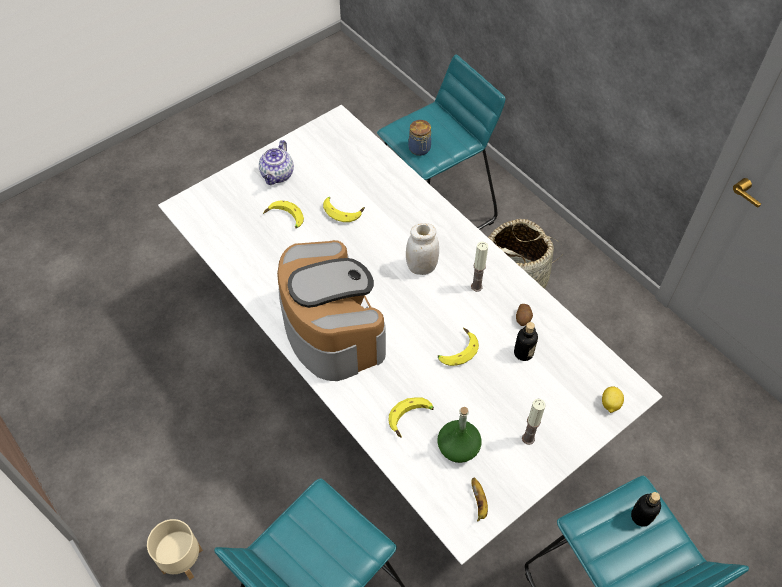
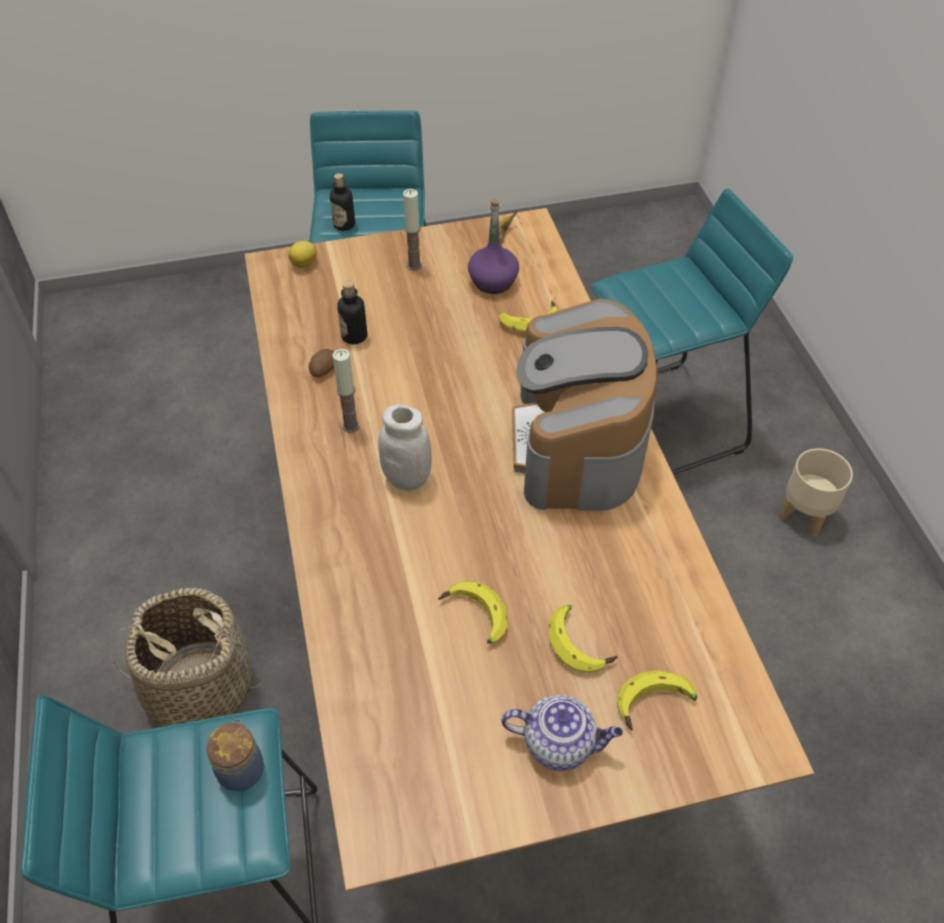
camera: 155 degrees left, 5 degrees down
(277, 175) = (560, 743): teapot -> teapot turned 60 degrees clockwise
(390, 384) = (472, 612): white dining table -> brown dining table
(456, 350) = (431, 365): banana -> banana (655, 706)
(458, 447) = (493, 281): green bottle -> purple bottle

